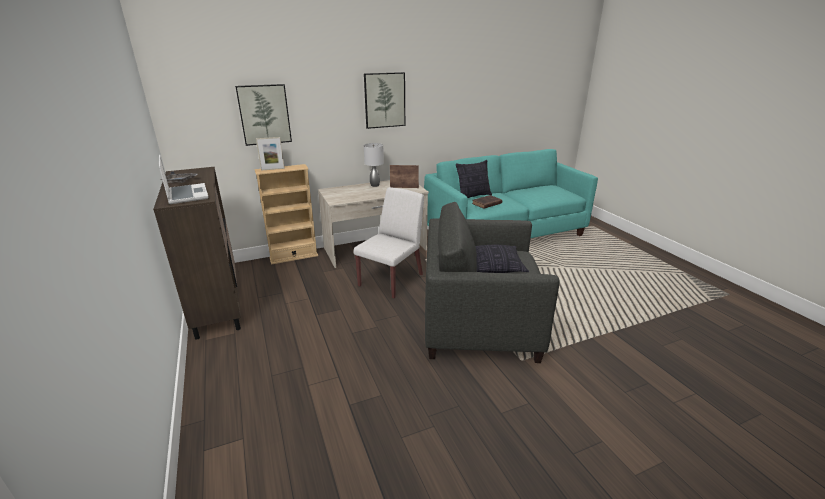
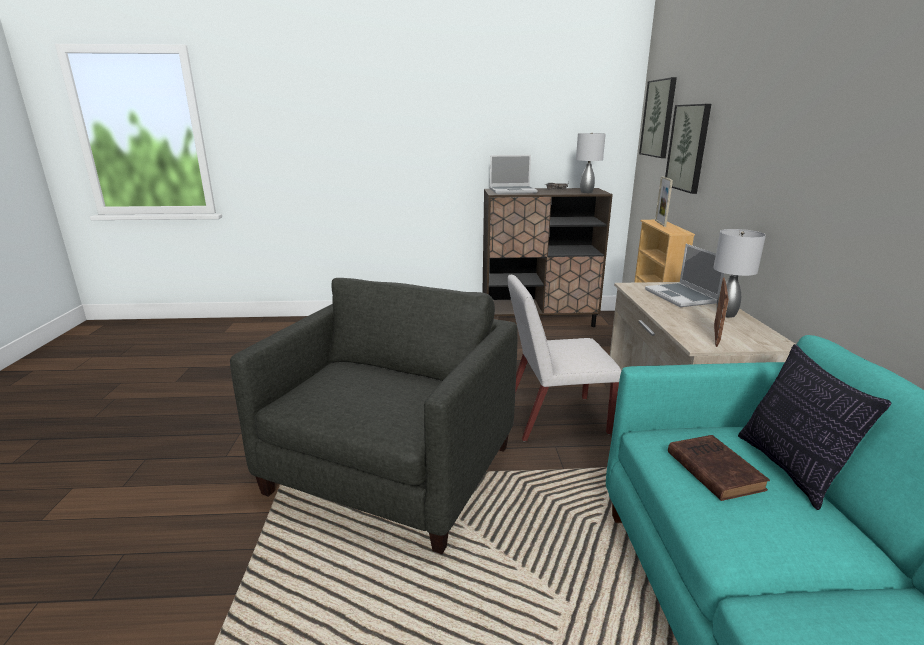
camera: 110 degrees right, 5 degrees down
(201, 172) = (587, 192): none -> grey table lamp
(351, 191) = (681, 296): none -> laptop
(384, 100) = (815, 147): picture -> picture (658, 118)
(391, 280) = (554, 418): white chair -> white chair turned 120 degrees clockwise
(495, 267) = (377, 384): pillow -> none

